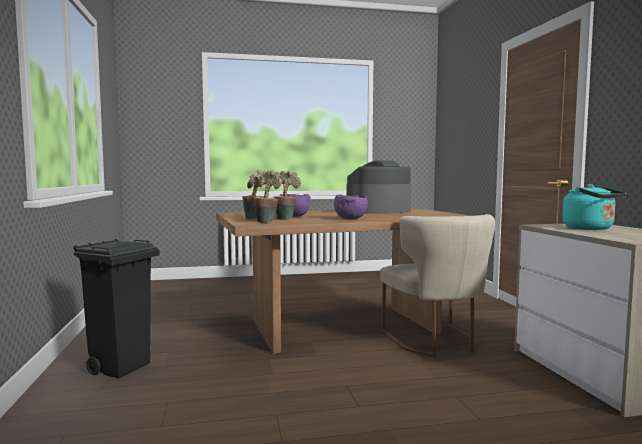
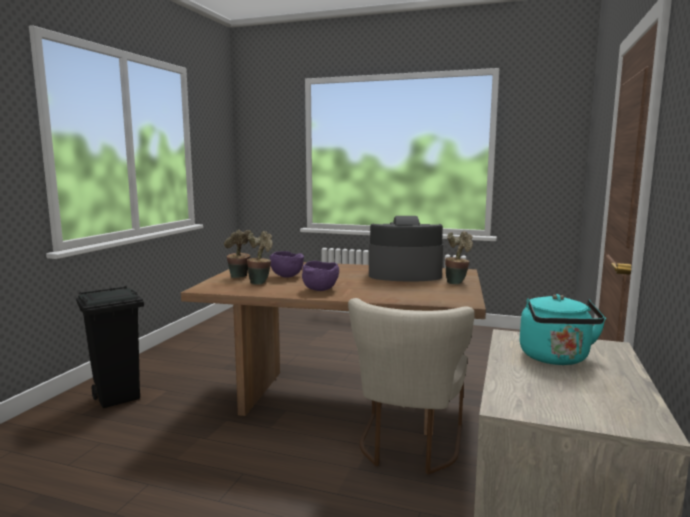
camera: 30 degrees right, 5 degrees up
(267, 221) = (231, 285): potted plant -> potted plant (457, 282)

